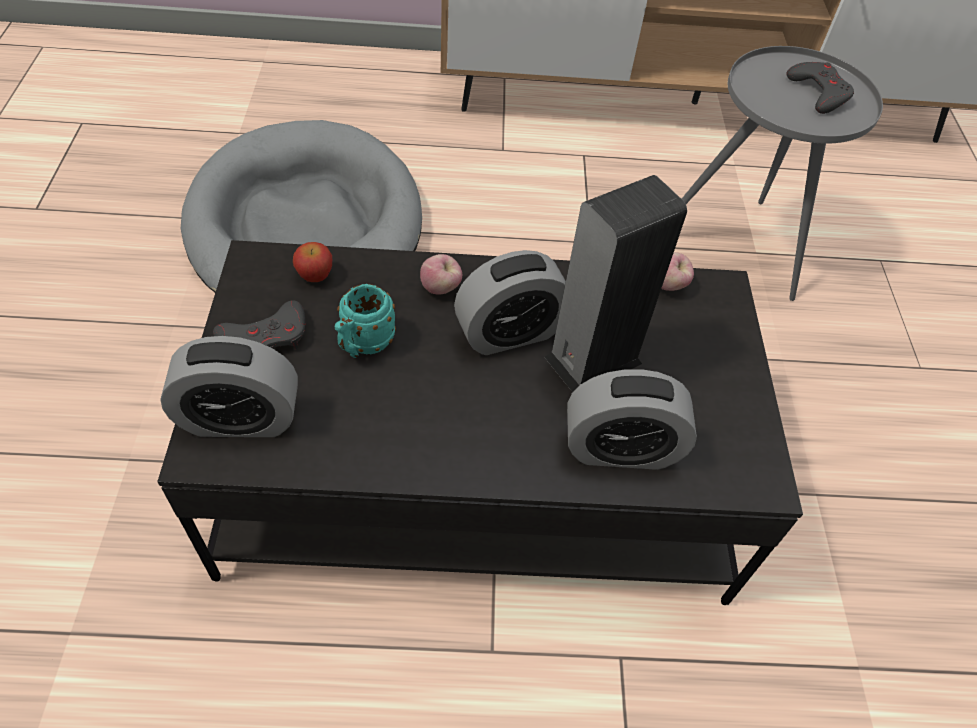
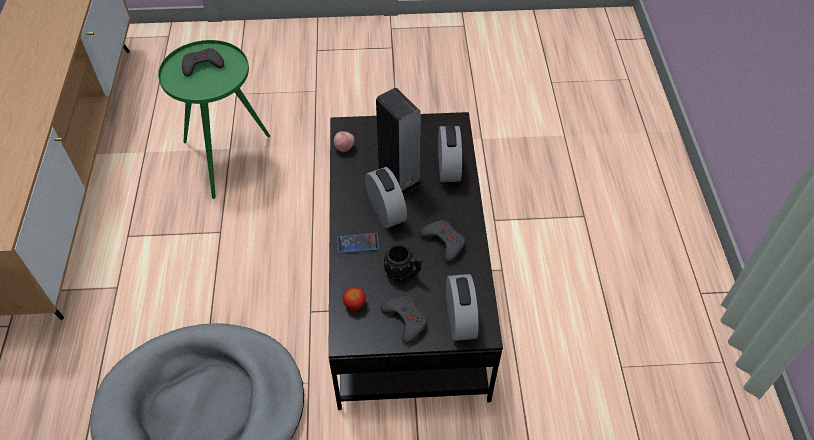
camera: 90 degrees left, 0 degrees up
(363, 345) = (403, 273): turquoise mug -> black mug
(424, 416) = (444, 242): none -> grey game controller
(441, 288) = (358, 243): apple -> phone
(736, 250) = (227, 157): grey side table -> green side table

